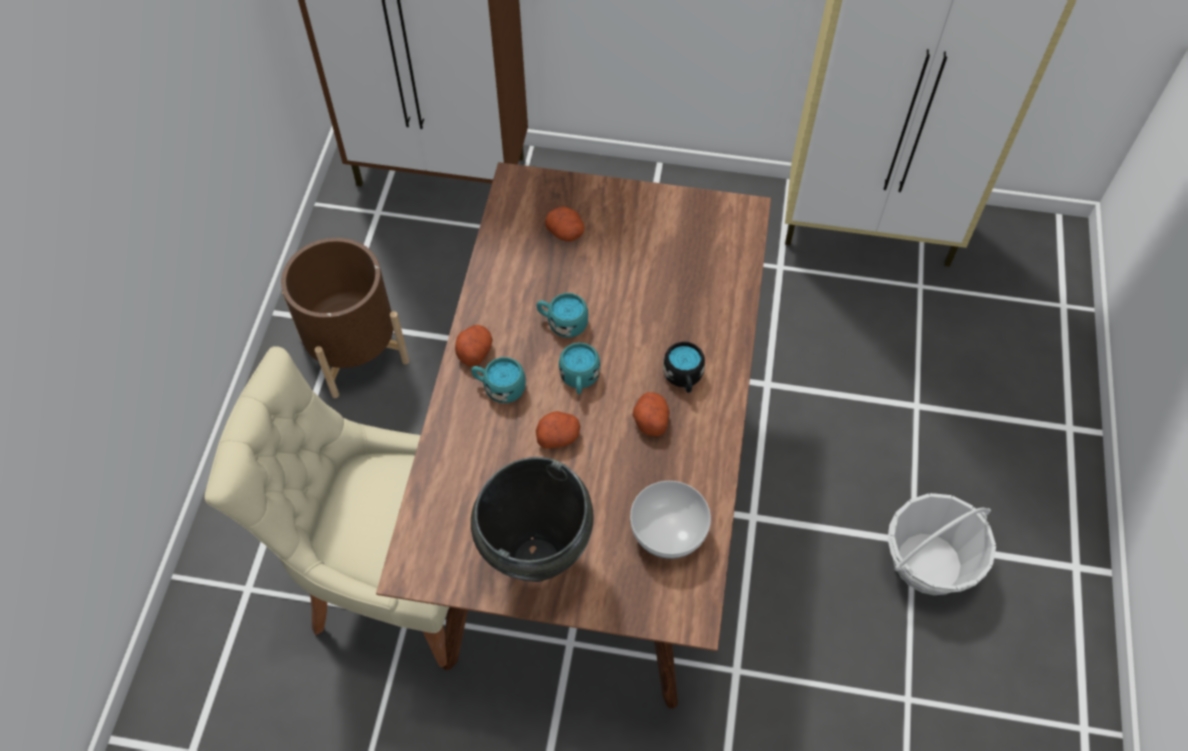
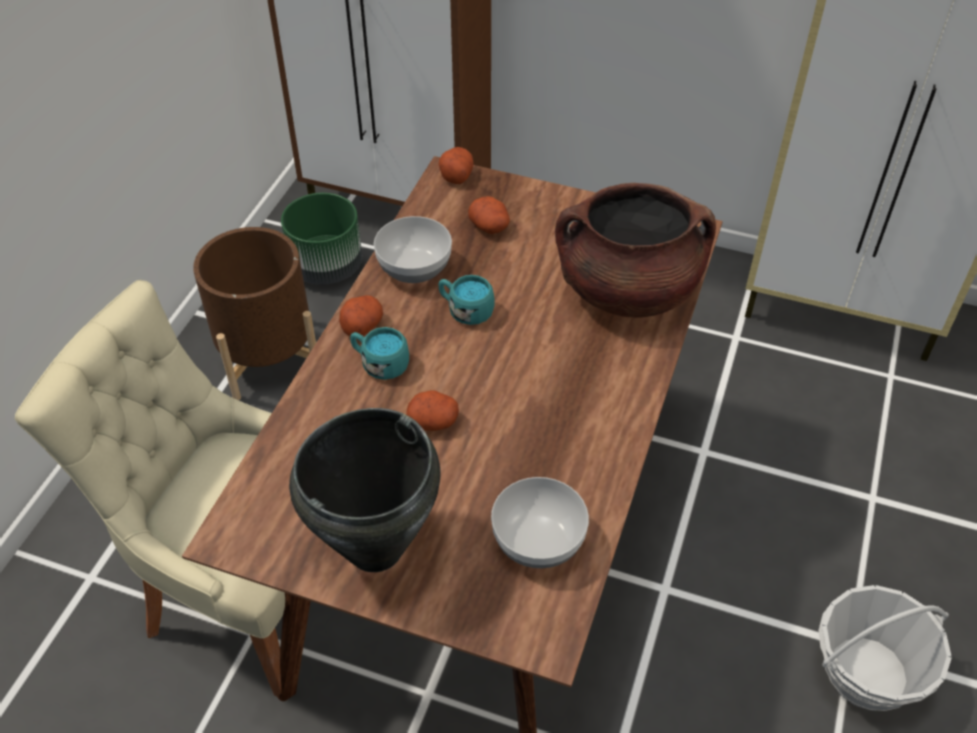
camera: 10 degrees right, 10 degrees down
(387, 246) = (327, 267): none -> green planter
(506, 286) = (413, 268): none -> bowl
(579, 378) = (471, 367): turquoise mug -> none
(650, 420) = (542, 419): potato -> potato (456, 174)
(683, 377) = (590, 381): black mug -> none
(700, 282) = (628, 291): none -> brown cooking pot

